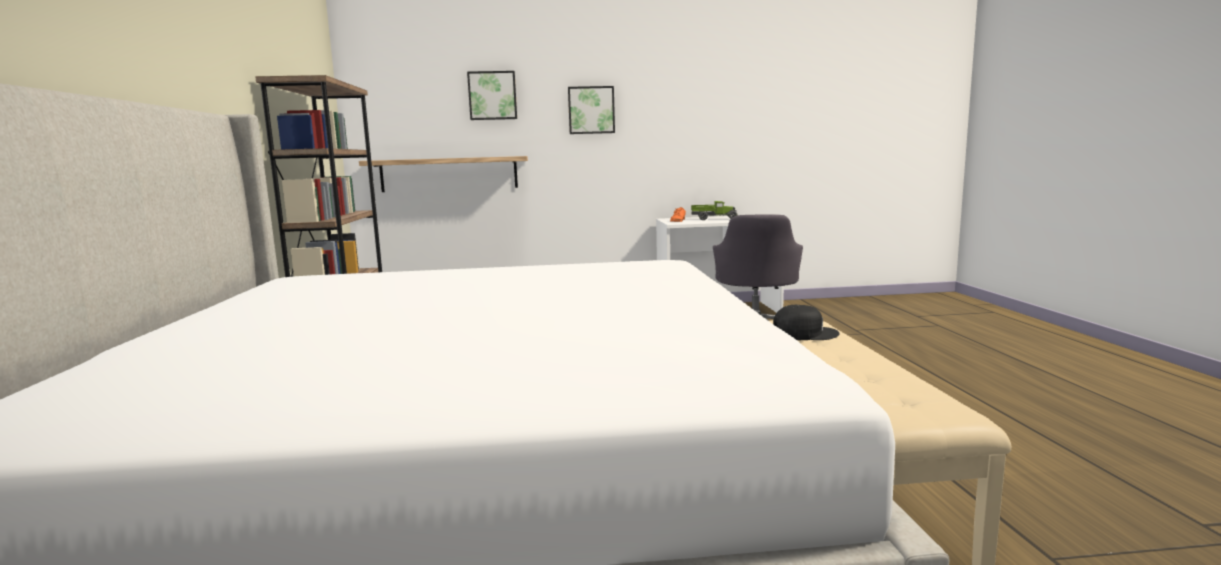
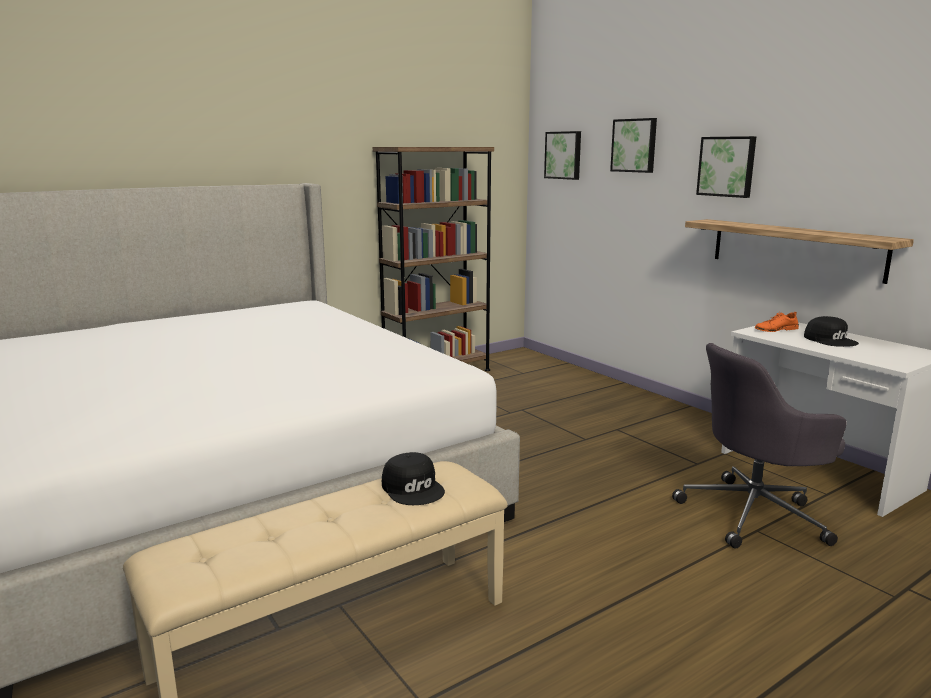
camera: 60 degrees right, 5 degrees up
(398, 107) = (564, 155): none -> picture
(449, 174) = (592, 225): shelf -> shelf (795, 249)
(713, 219) = (830, 340): toy truck -> black cap

